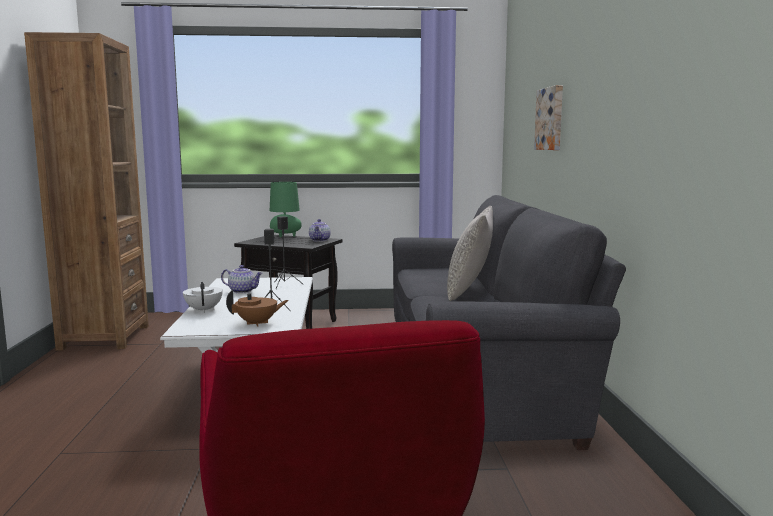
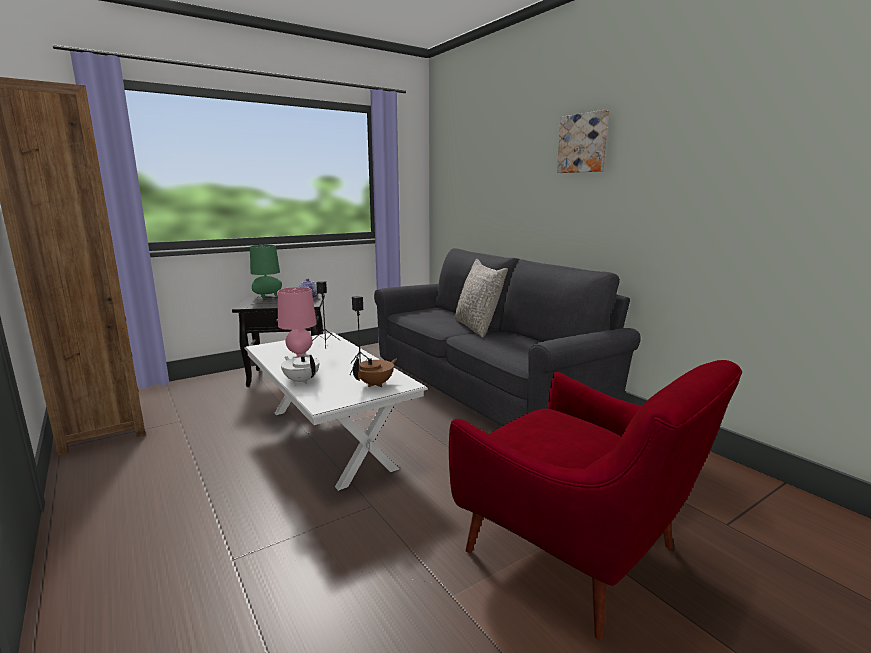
camera: 30 degrees left, 5 degrees up
(243, 291) = (299, 355): teapot -> pink table lamp
(551, 119) = (510, 189): picture -> picture (583, 143)

